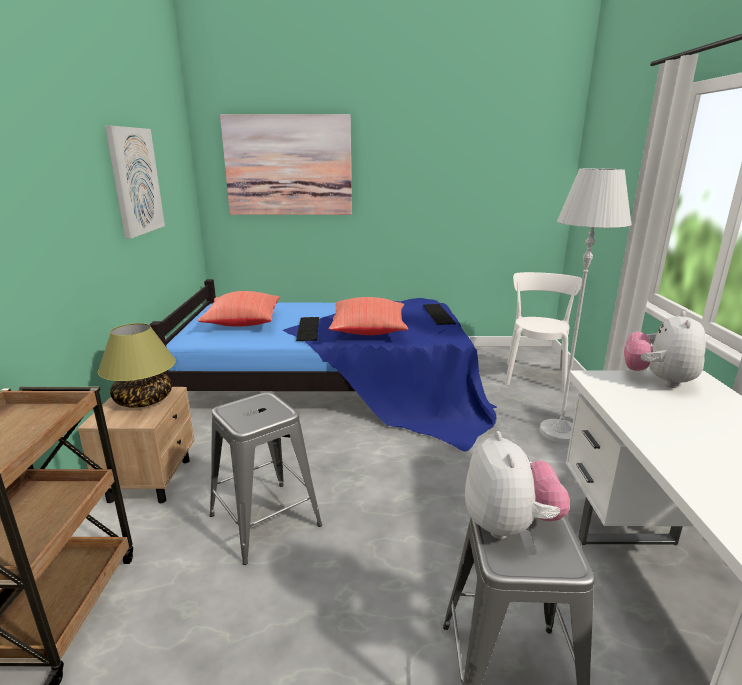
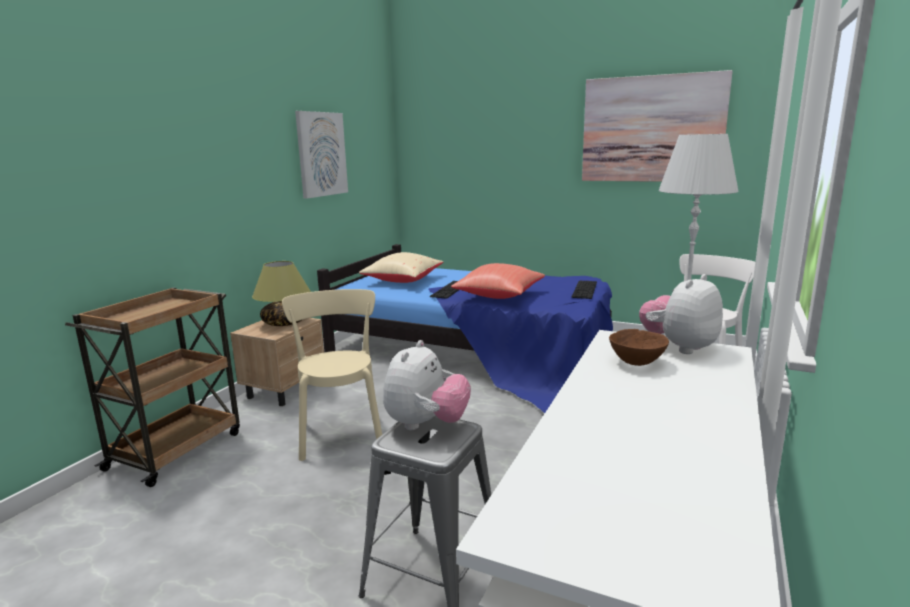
camera: 25 degrees right, 5 degrees down
(242, 323) = (402, 281): red pillow -> beige pillow
(265, 521) = (340, 432): grey stool -> beige chair
(288, 166) = (472, 143): picture -> picture (652, 129)
(656, 406) = (637, 363): none -> brown bowl

